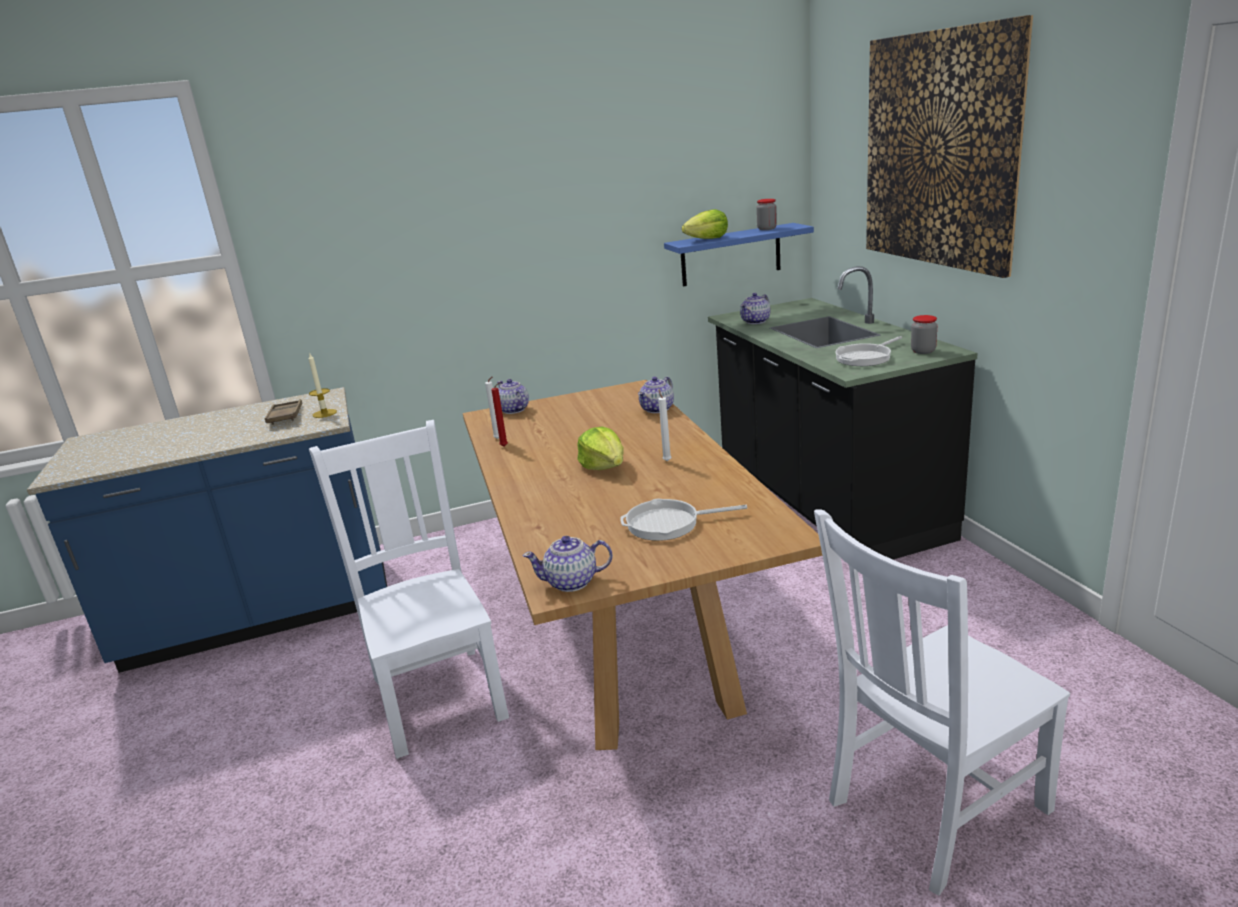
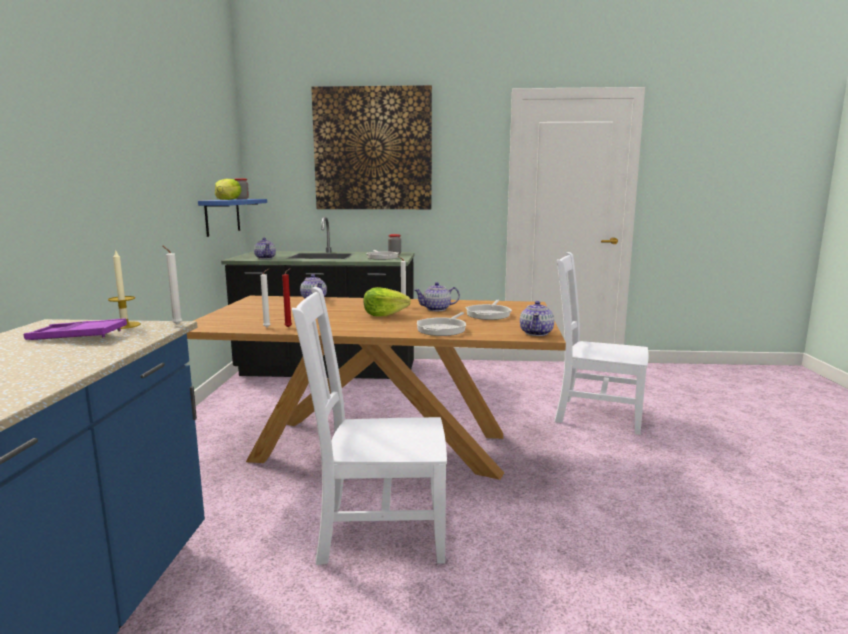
camera: 70 degrees left, 10 degrees down
(285, 416) = (77, 336): brown tray -> purple tray
(331, 425) = (176, 324): none -> white candle
(513, 410) = (213, 320): teapot -> teapot (437, 309)
(550, 518) = (443, 329): none -> frying pan
(932, 808) = (595, 415): white chair -> white chair turned 120 degrees clockwise

